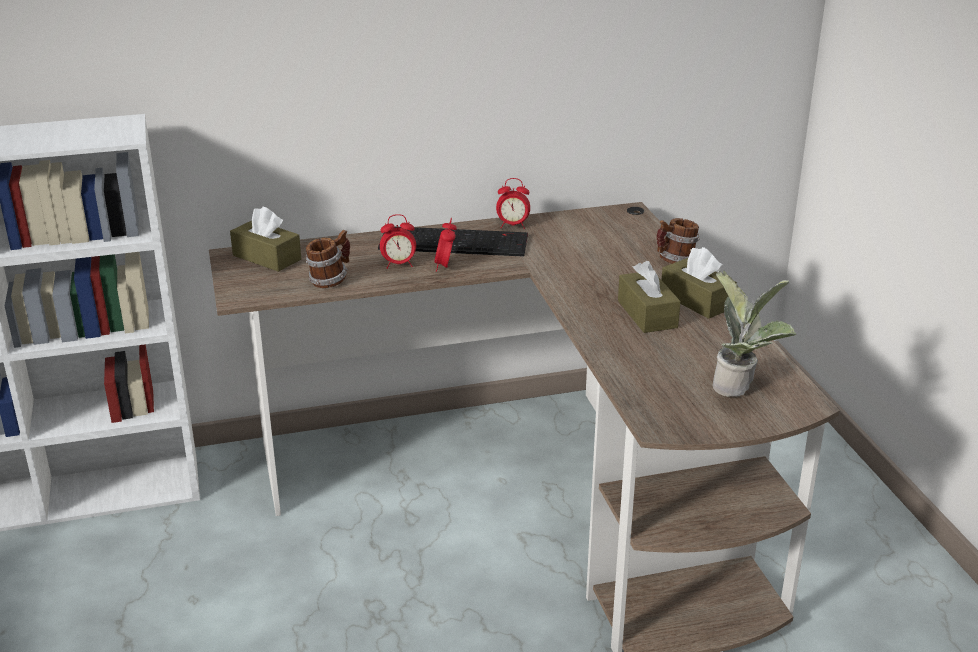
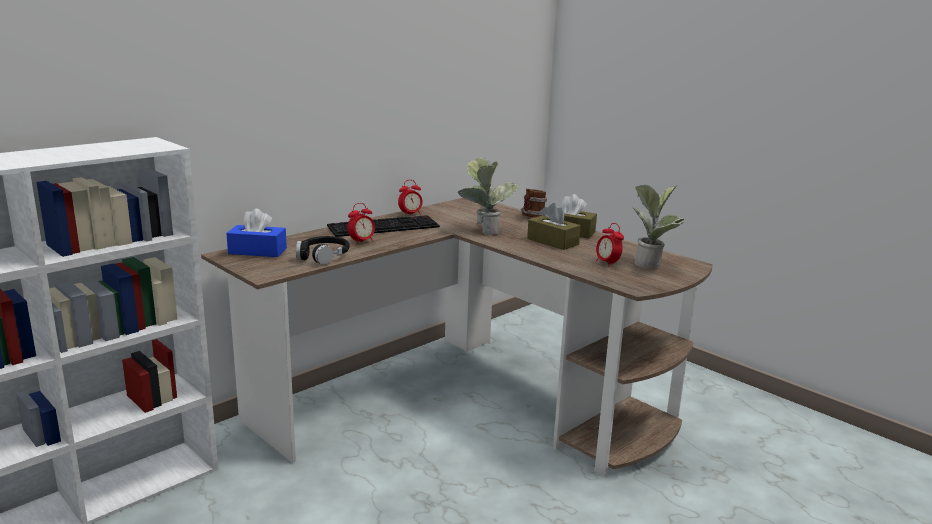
camera: 30 degrees left, 10 degrees down
(267, 257) = (257, 251): brown tissue box -> blue tissue box
(330, 280) = (323, 256): mug -> black headphones
(445, 266) = (395, 238): alarm clock -> alarm clock (607, 263)
(577, 274) = (484, 230): none -> potted plant

